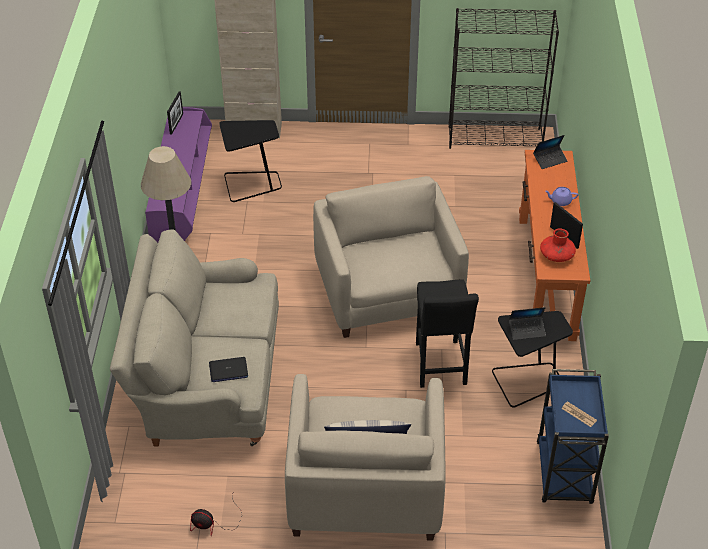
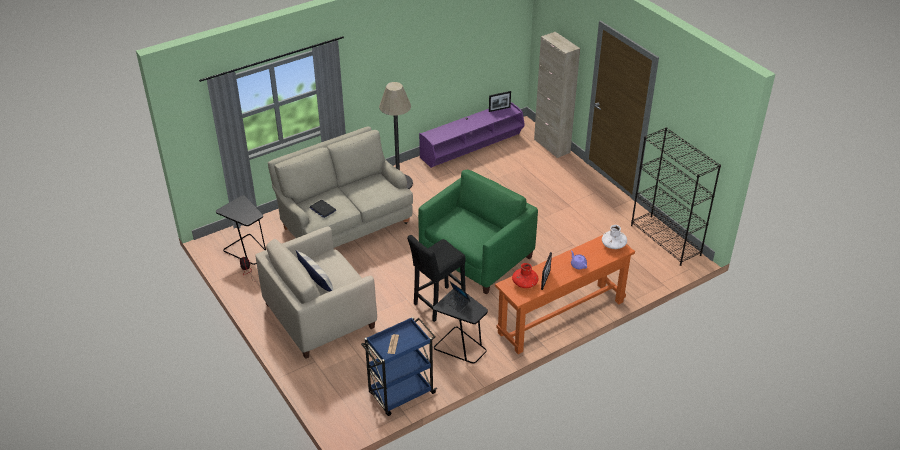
camera: 55 degrees right, 5 degrees down
(252, 184) = (506, 167): black side table -> black side table (248, 250)
(388, 292) = (476, 257): beige armchair -> green armchair
(550, 160) = (613, 245): laptop -> white vase

